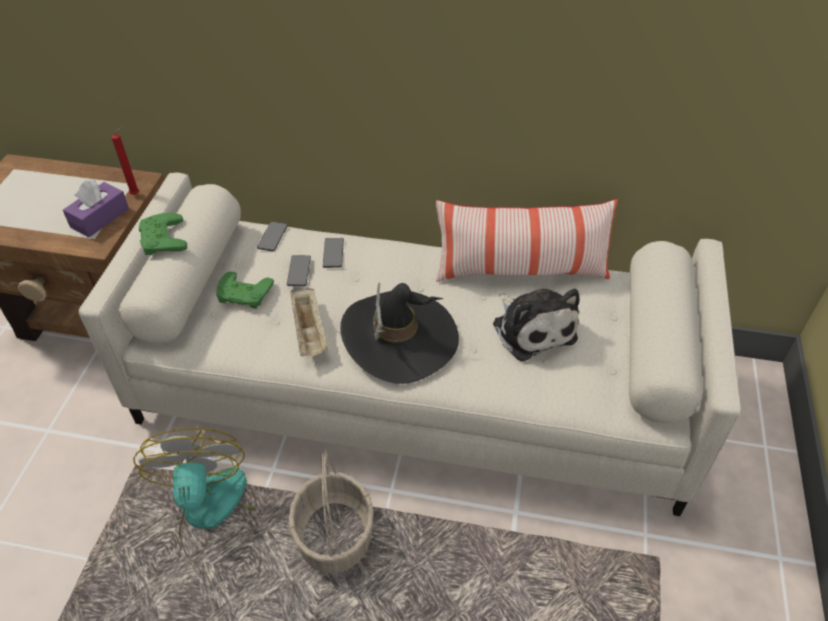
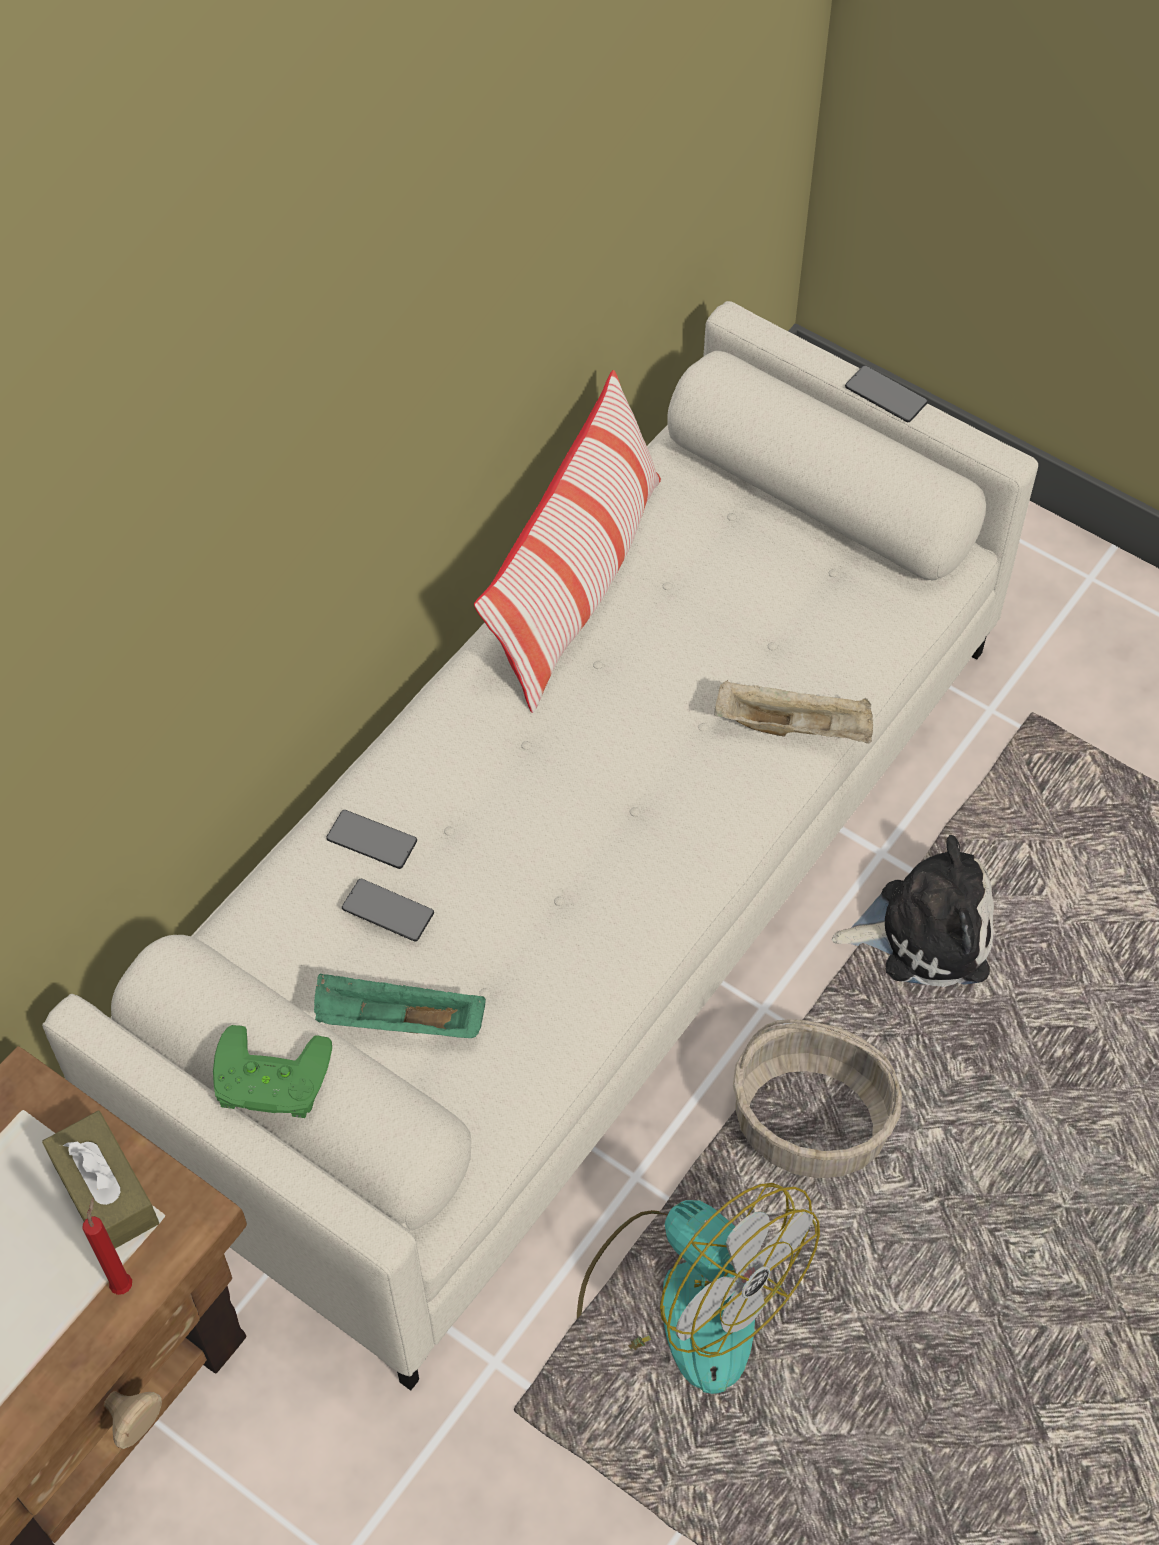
camera: 65 degrees left, 10 degrees up
(100, 218) = (105, 1192): purple tissue box -> brown tissue box
(137, 194) = (66, 1107): red candle -> red candle (123, 1283)
(214, 515) = (685, 1298): fan -> fan turned 150 degrees counterclockwise
(242, 295) = (397, 1022): green game controller -> green tray
(272, 237) = (264, 926): phone -> phone (886, 395)
(310, 332) = (553, 942): beige tray -> beige tray (795, 727)
(400, 338) = (636, 814): black hat -> none
(532, 328) = (706, 629): plush toy -> plush toy (924, 931)

